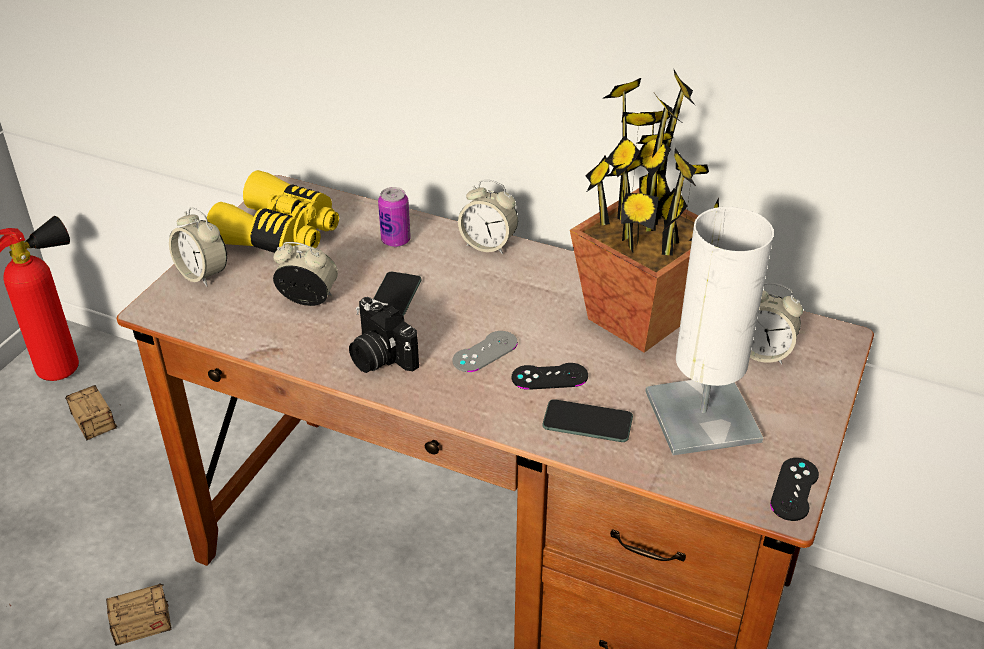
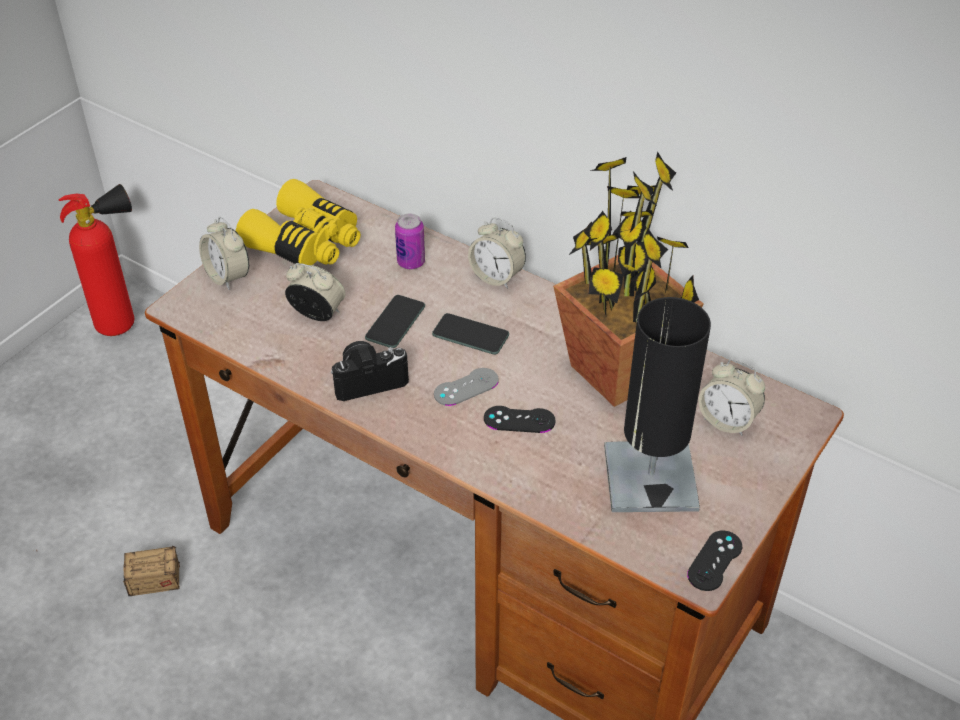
camera: 10 degrees right, 5 degrees up
(105, 440) = (147, 400): storage box -> none
(379, 357) = (368, 380): camera -> camera turned 105 degrees clockwise
(587, 422) = (542, 469): phone -> phone (470, 335)
(702, 416) = (650, 478): white table lamp -> black table lamp

